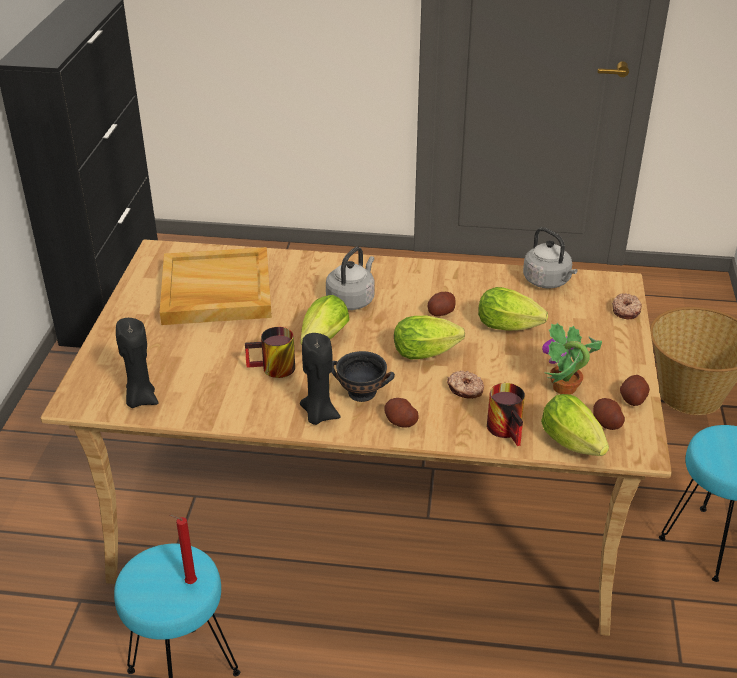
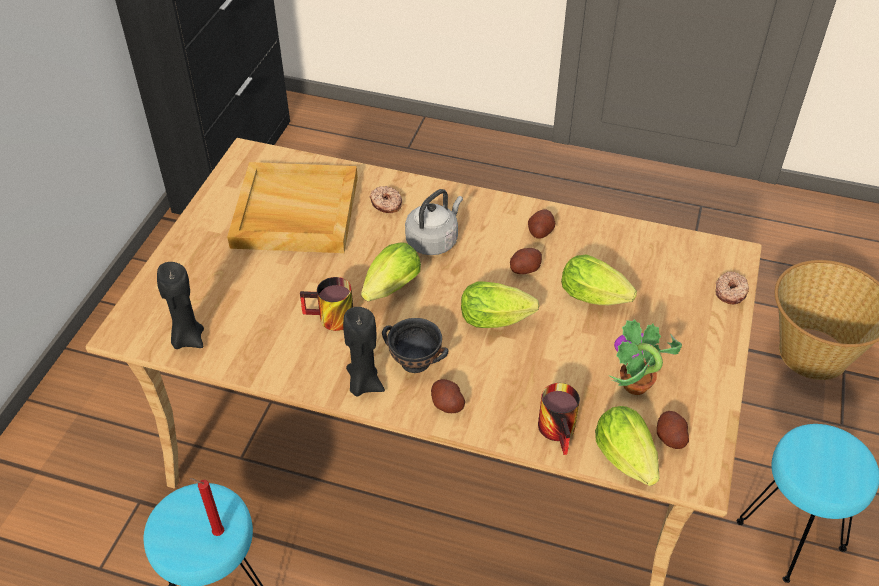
camera: 10 degrees right, 10 degrees up
(465, 390) = (526, 373): donut -> donut (386, 204)
(548, 281) = (653, 243): grey kettle -> none
(632, 399) = (708, 410): potato -> potato (540, 232)

